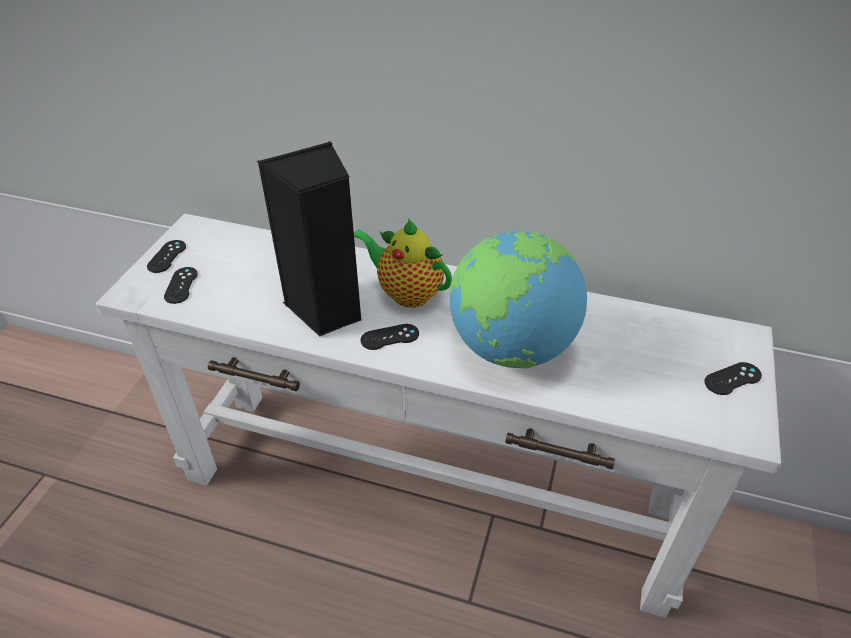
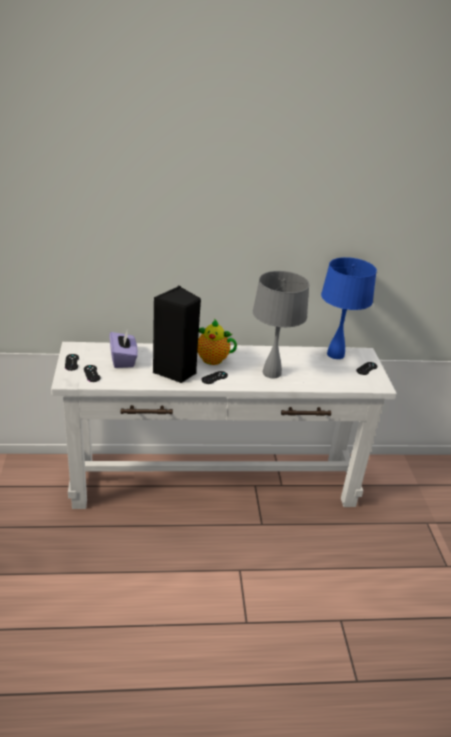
camera: 25 degrees left, 10 degrees down
(254, 265) = (123, 359): none -> purple tissue box
(510, 348) = (271, 373): globe -> grey table lamp
(676, 329) = (336, 354): none -> blue table lamp

